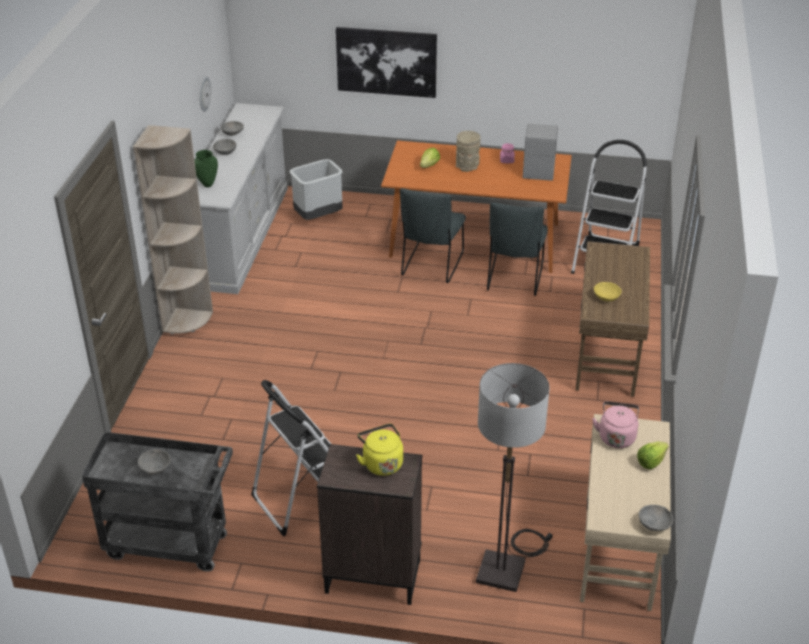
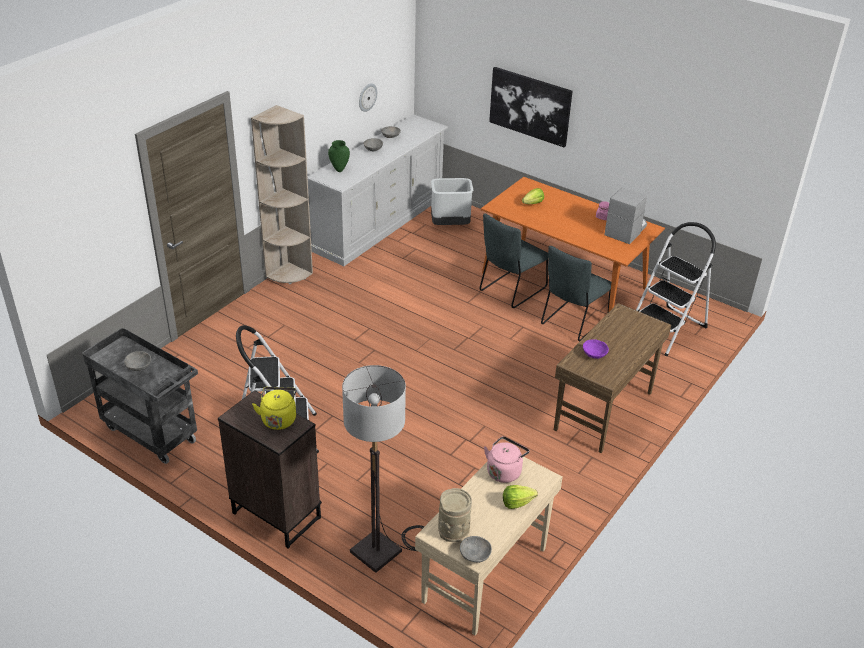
camera: 25 degrees right, 0 degrees up
(467, 166) = (565, 212): beige vase -> beige vase (454, 531)
(606, 297) = (594, 354): yellow bowl -> purple bowl

